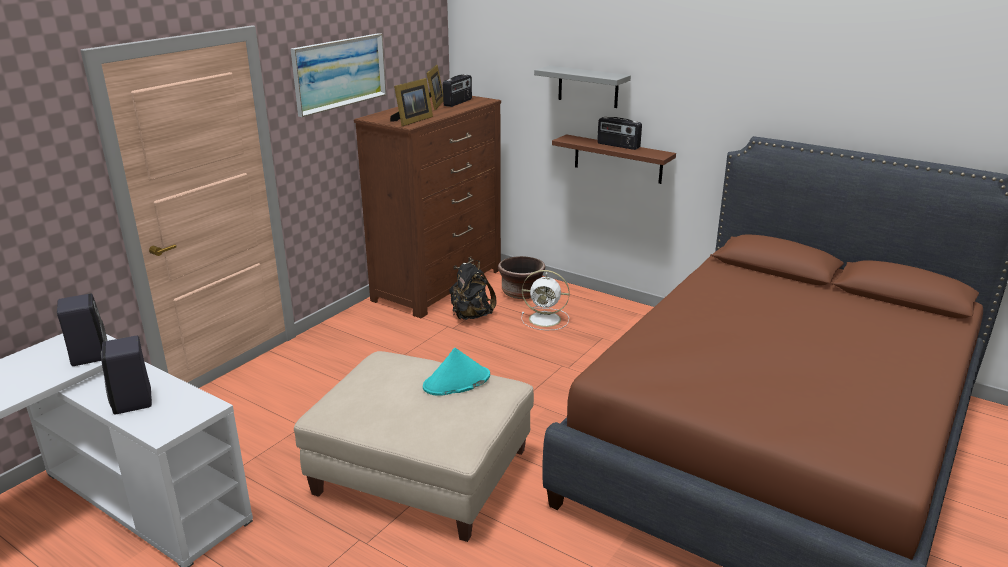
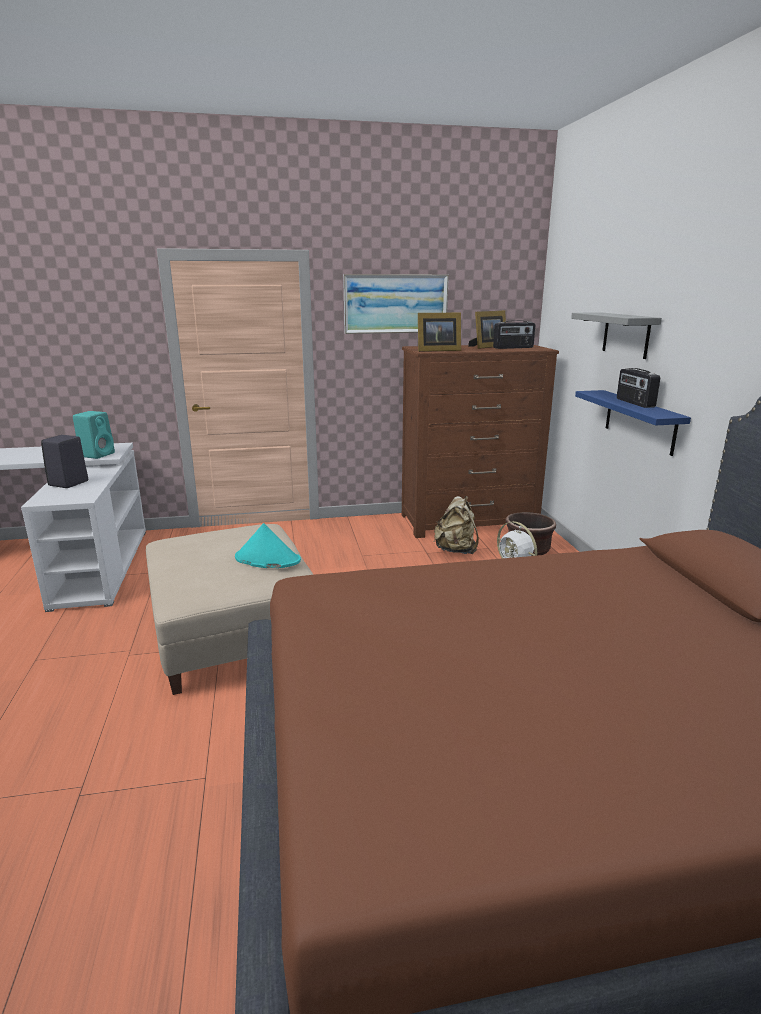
camera: 45 degrees right, 5 degrees down
(89, 355) = (97, 454): black speaker -> turquoise speaker
(471, 315) = (456, 550): black backpack -> beige backpack
(618, 159) = (639, 421): brown shelf -> blue shelf

